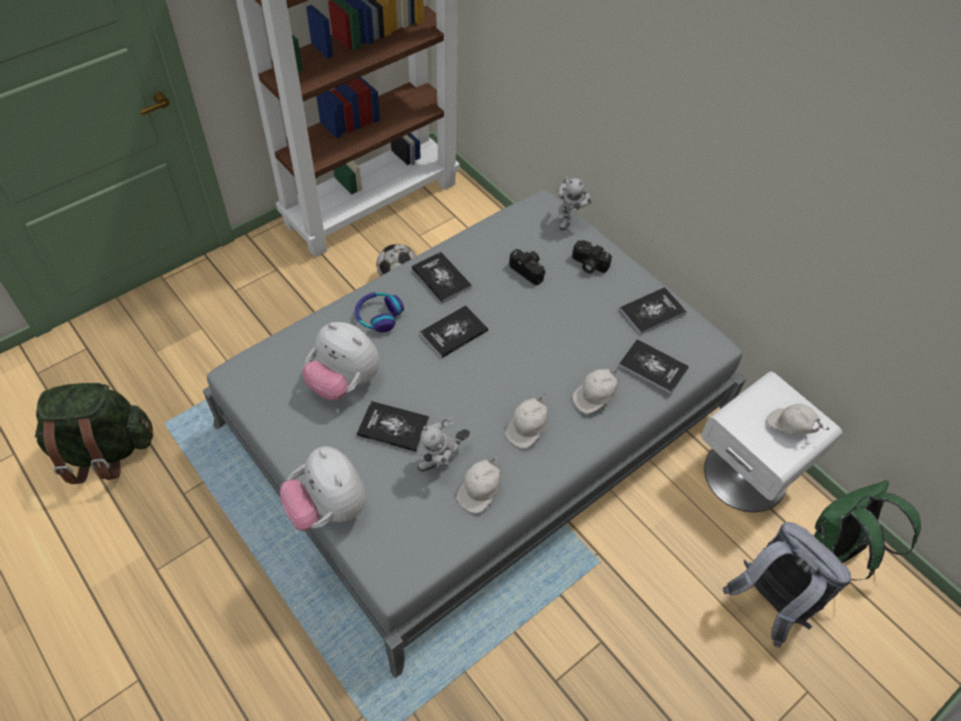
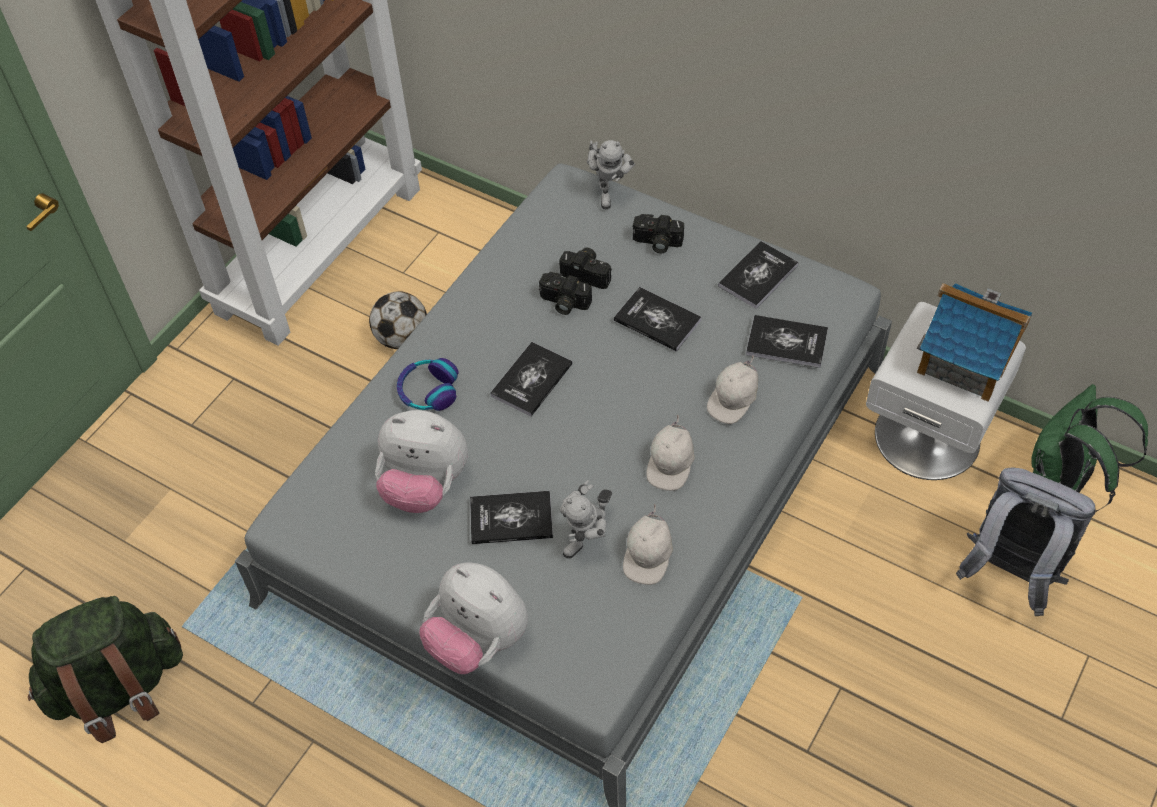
camera: 15 degrees left, 0 degrees up
(441, 278) = (484, 318): book -> book (657, 320)
(502, 285) = (563, 303): none -> camera
(790, 427) = (966, 360): white cap -> toy house

